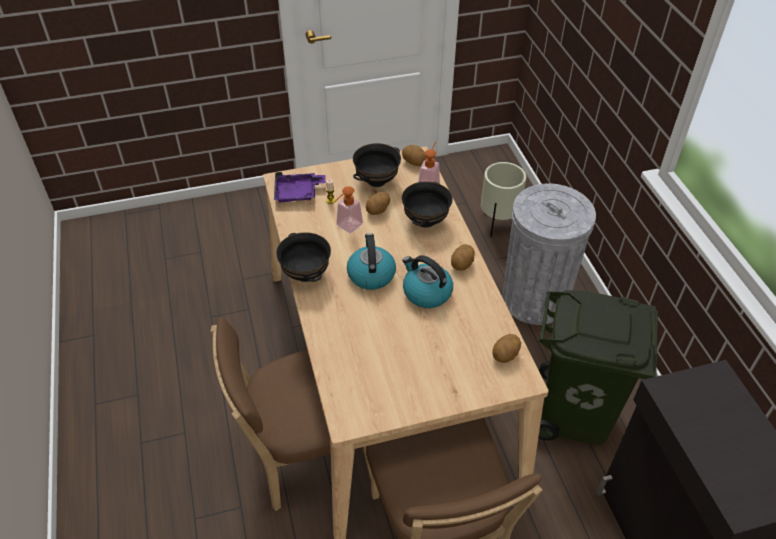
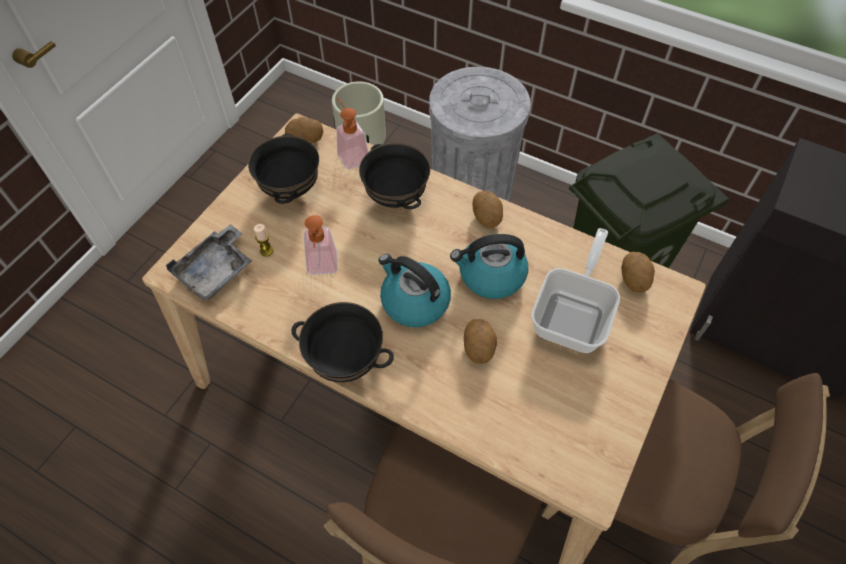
camera: 45 degrees left, 10 degrees up
(298, 193) = (216, 270): purple tray -> grey tray
(378, 211) = (333, 223): potato -> potato (479, 348)
(447, 344) = (574, 314): none -> frying pan

